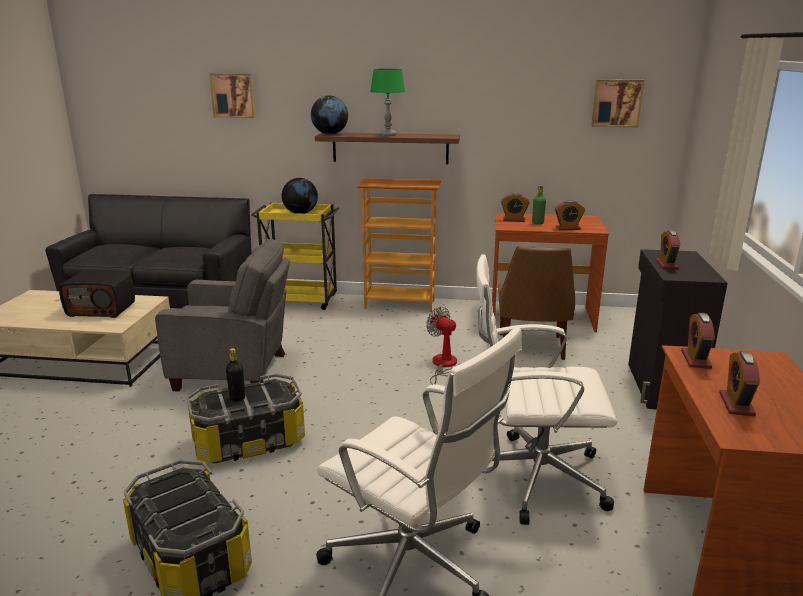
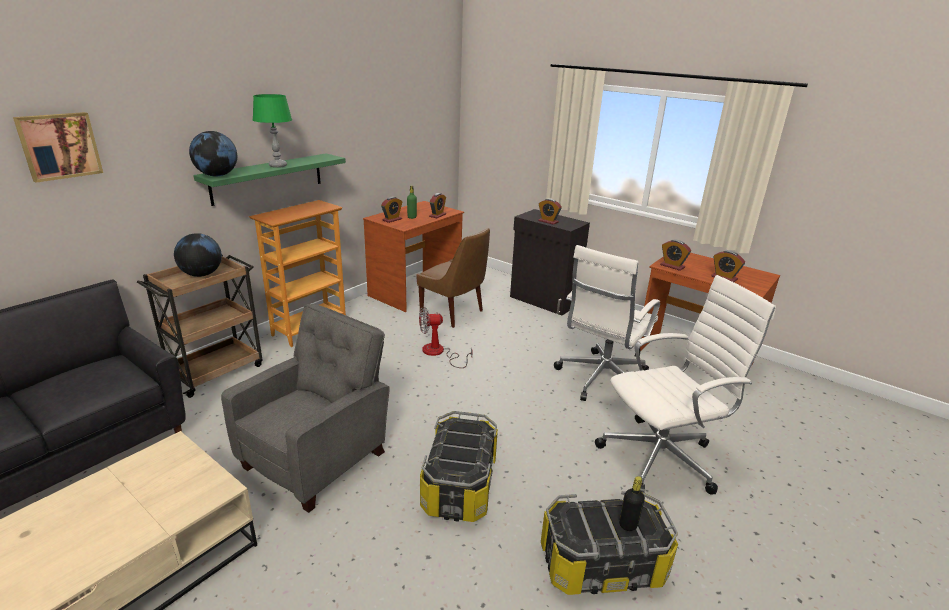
camera: 60 degrees left, 5 degrees up
(102, 309) = (141, 492): radio -> none
(237, 398) = (460, 450): black bottle -> black bottle (628, 525)
(301, 300) = (216, 371): yellow cart -> brown cart
(390, 148) = (268, 178): brown shelf -> green shelf
(616, 103) = (423, 110): picture -> none

